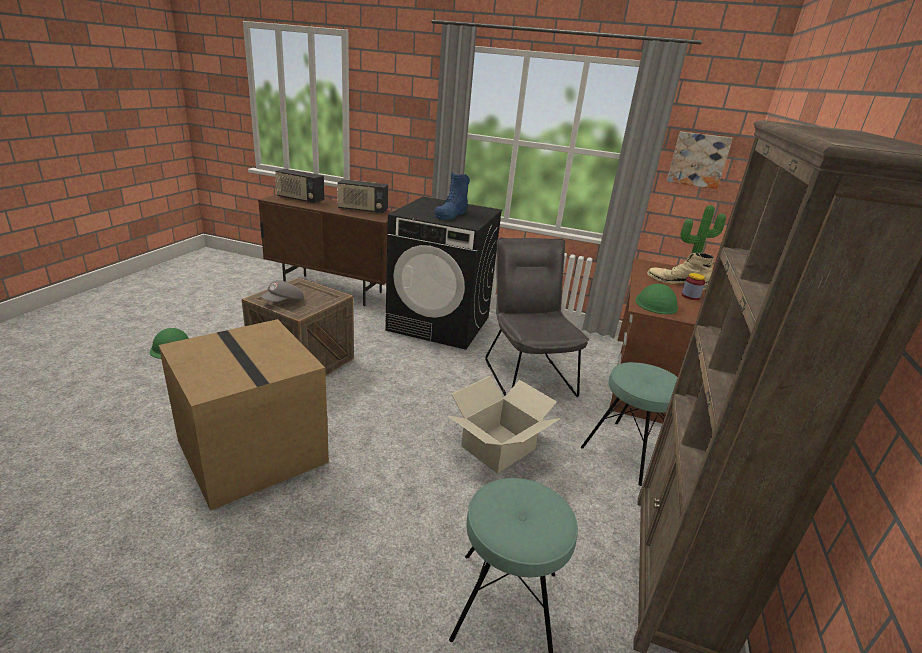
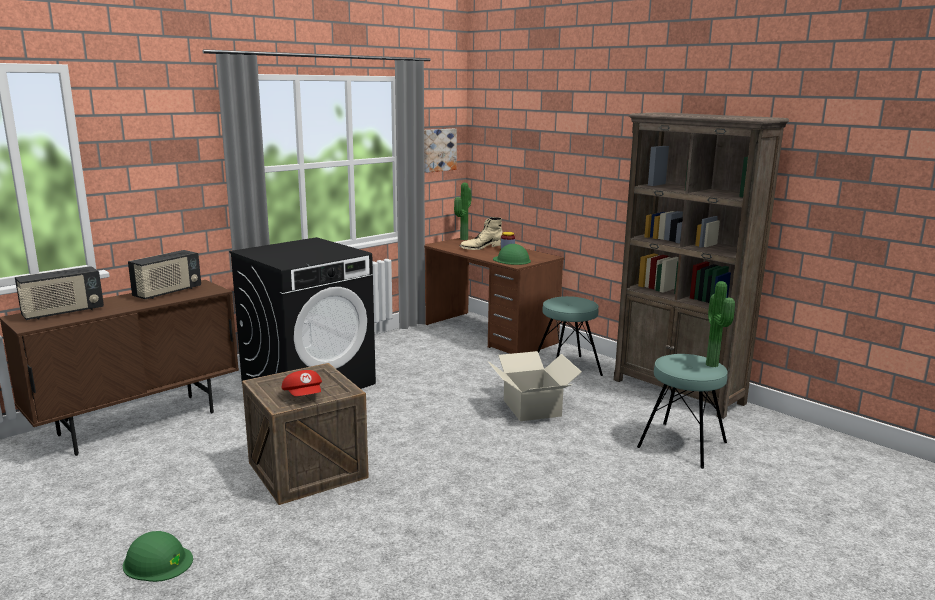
camera: 60 degrees left, 10 degrees down
(255, 451) = (458, 517): cardboard box -> none
(283, 302) = (304, 396): grey cap -> red cap
(451, 214) = (313, 252): blue boot -> none
(526, 373) = (441, 371): grey chair -> none
(541, 542) = (714, 365): none -> potted plant

